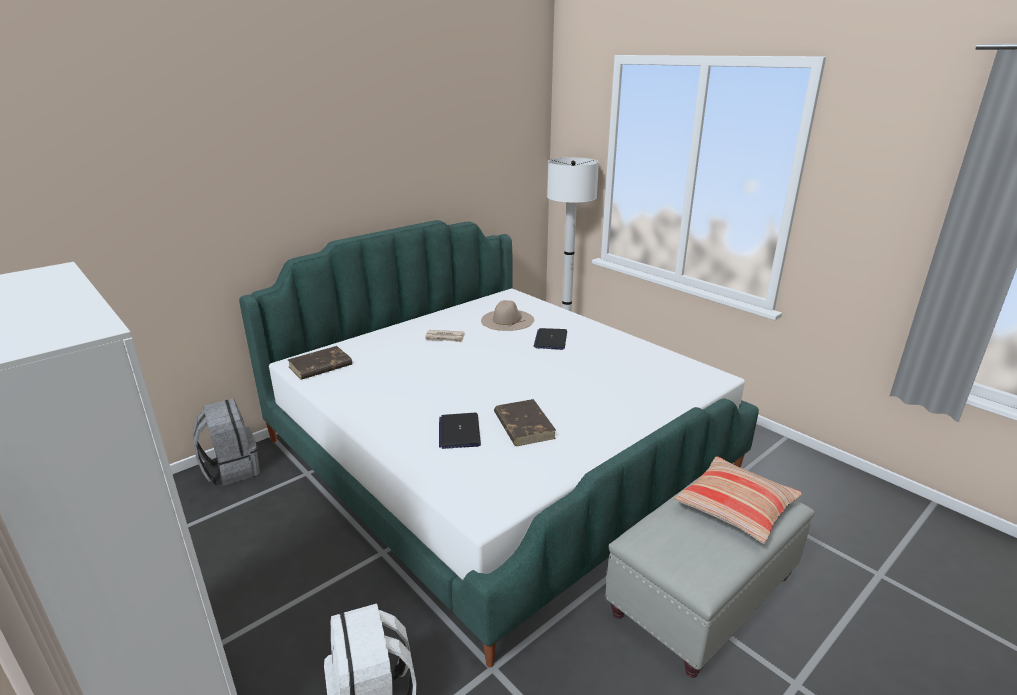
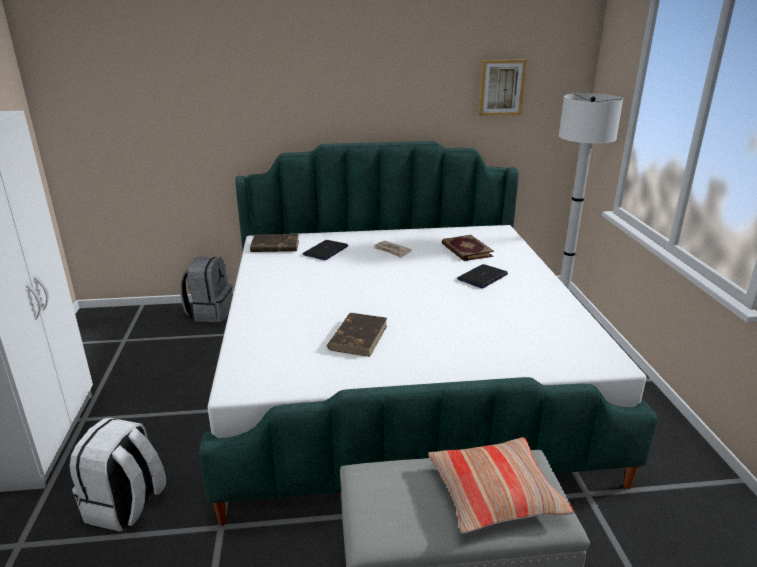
camera: 35 degrees right, 0 degrees up
(459, 431) = (304, 323): laptop -> laptop (325, 251)
(484, 159) = (501, 87): none -> picture
(507, 320) = (466, 250): beige hat -> book

